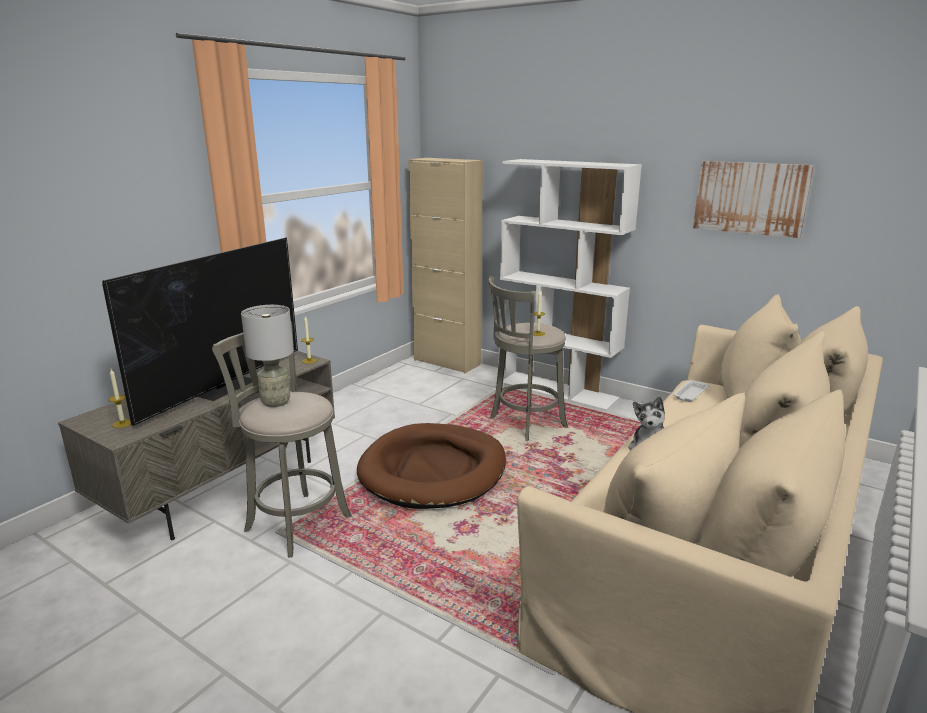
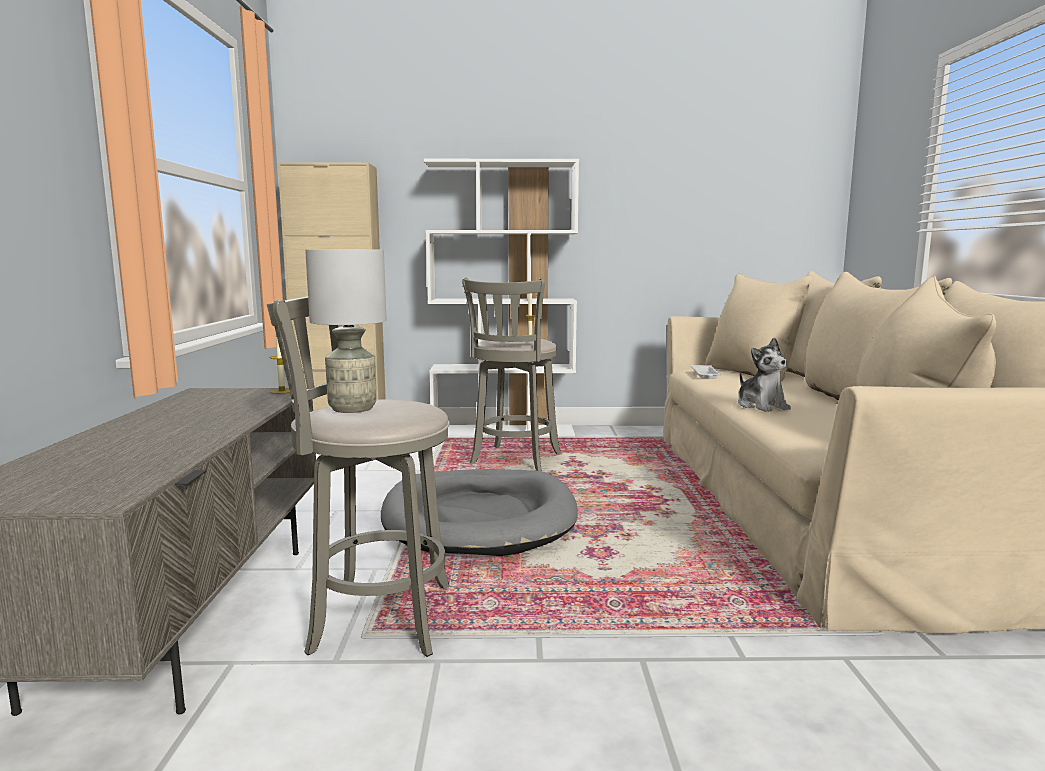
camera: 35 degrees left, 10 degrees down
(122, 423) = (71, 485): candle -> none
(225, 386) = (195, 425): television -> none
(433, 470) = (479, 518): brown dog bed -> grey dog bed
(750, 198) = (683, 193): picture -> none

